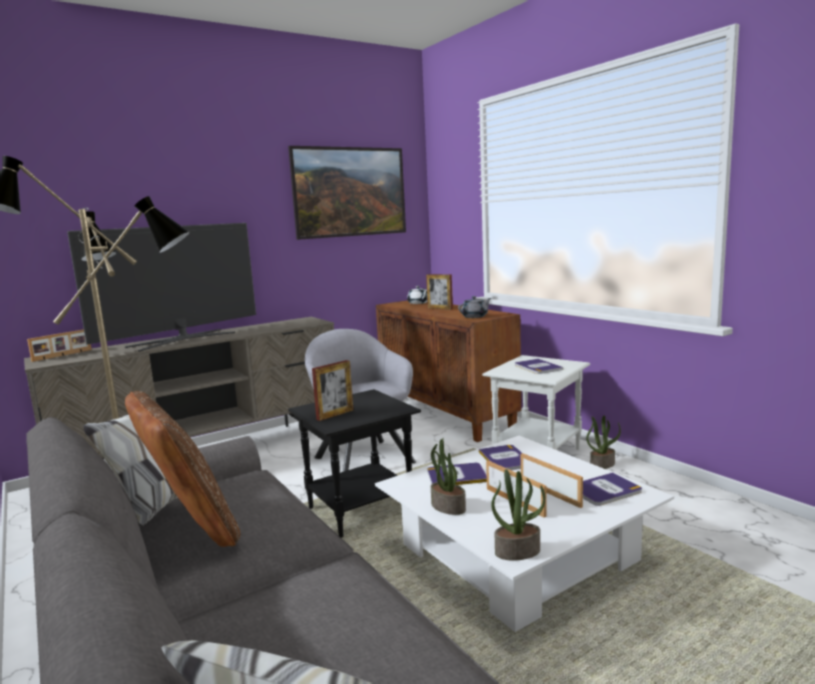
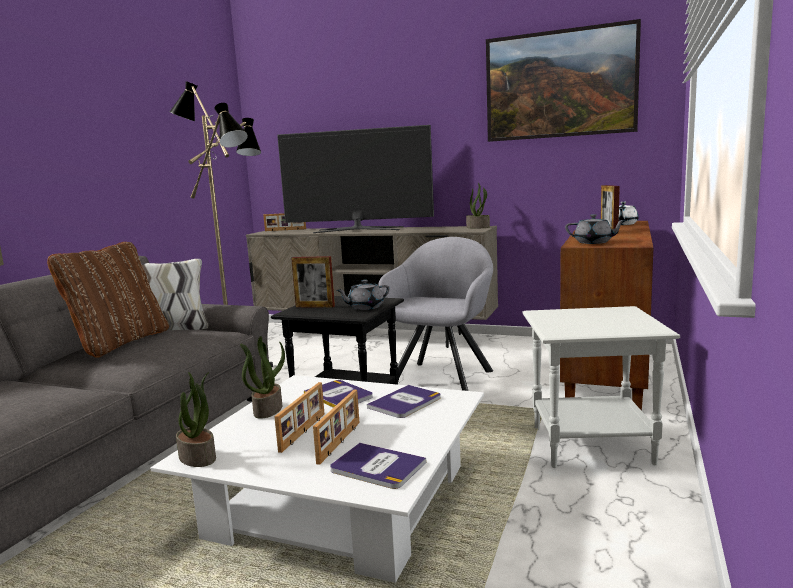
camera: 55 degrees right, 0 degrees up
(380, 402) = (365, 307): none -> grey teapot
(537, 367) = (592, 320): book -> none
(602, 464) = (636, 493): potted plant -> potted plant (478, 227)

